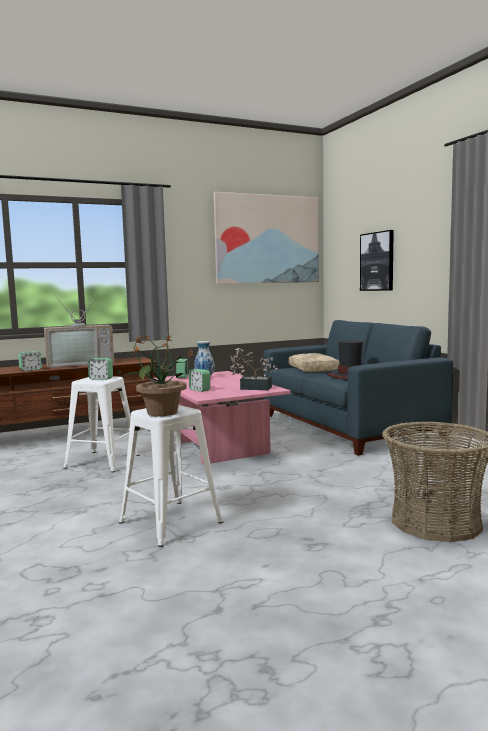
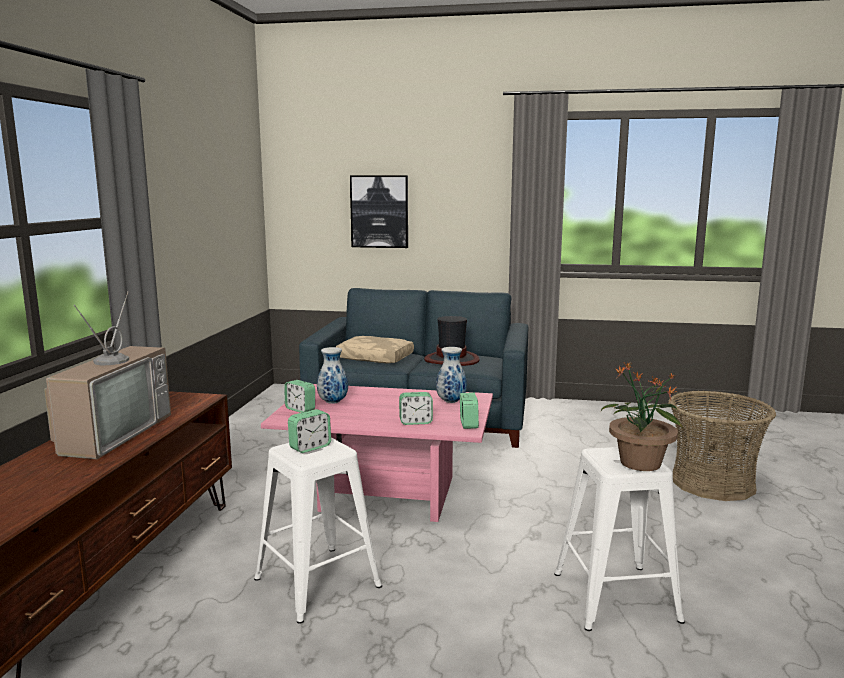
camera: 55 degrees left, 5 degrees up
(30, 369) = (76, 474): alarm clock -> alarm clock (468, 424)
(252, 388) = (451, 401): potted plant -> vase
(267, 239) = (224, 173): picture -> none

